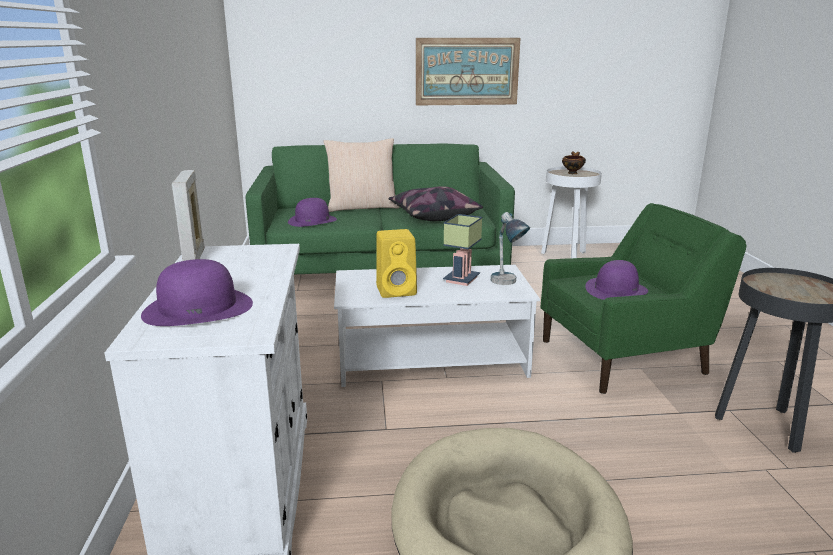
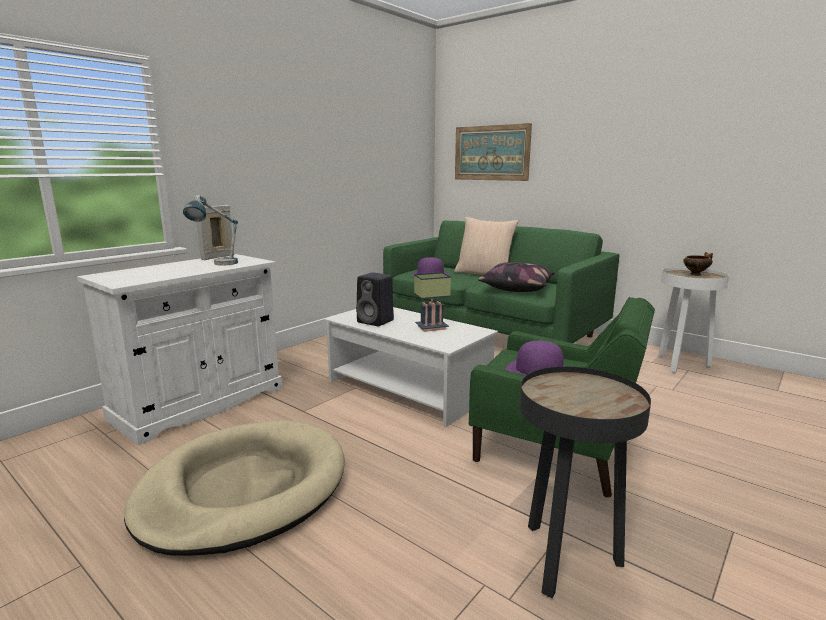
camera: 45 degrees right, 5 degrees down
(198, 308) = (146, 272): purple hat -> none
(397, 290) = (376, 321): yellow speaker -> black speaker
(467, 71) = (608, 166): picture -> picture (491, 153)
(507, 284) = (452, 339): table lamp -> table lamp (217, 265)

